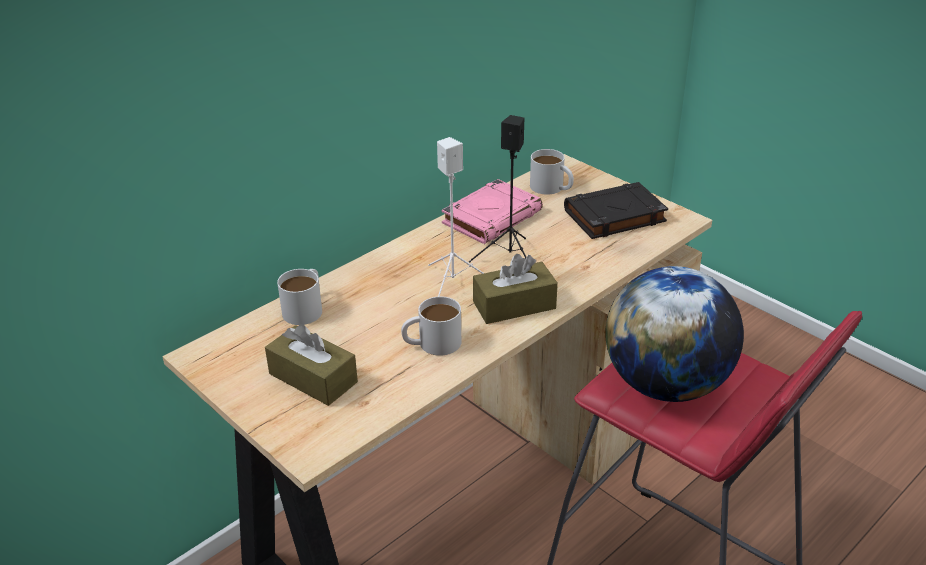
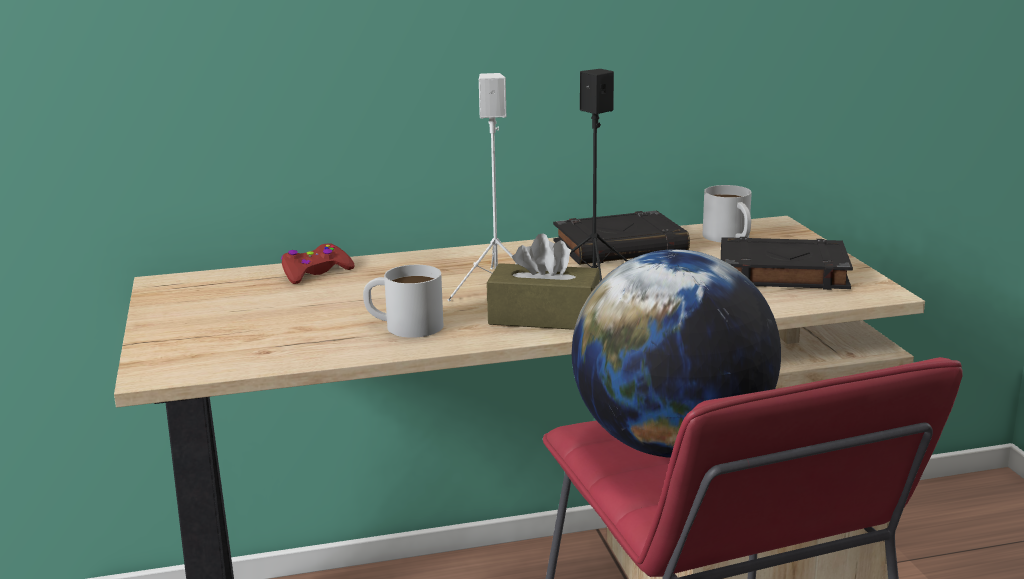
camera: 30 degrees right, 15 degrees down
(306, 307) = (315, 273): white mug -> red game controller
(313, 378) = (243, 322): brown tissue box -> none
(492, 217) = (621, 247): pink book -> black book

